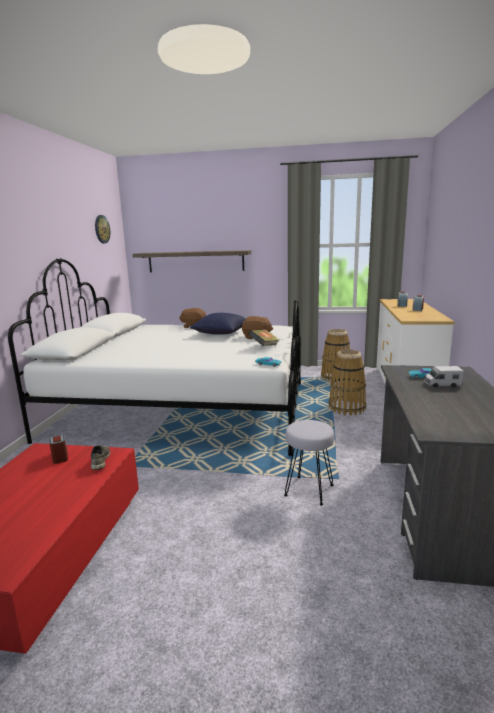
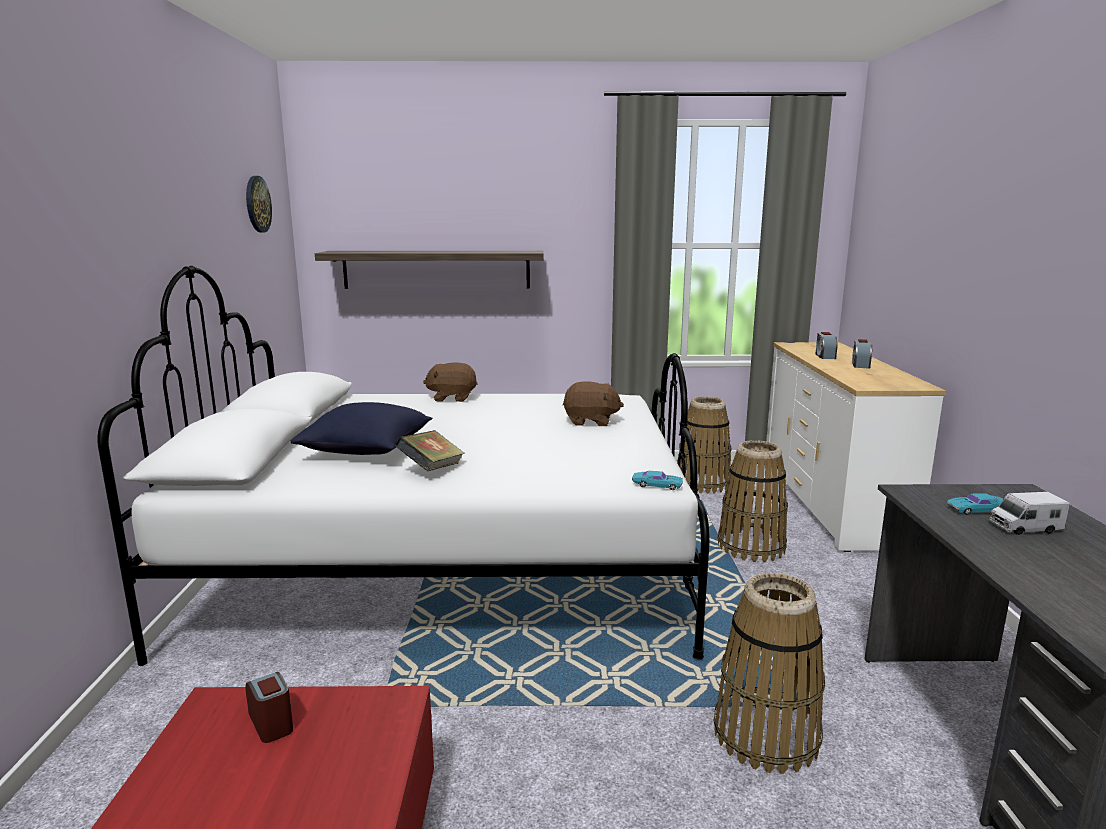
camera: 10 degrees left, 0 degrees up
(100, 461) = (369, 726): grey shoe -> none
(221, 334) = (517, 414): blue pillow -> blue pillow (367, 451)
(264, 346) = (620, 443): book -> book (431, 469)
(308, 490) = (765, 735): grey stool -> basket

